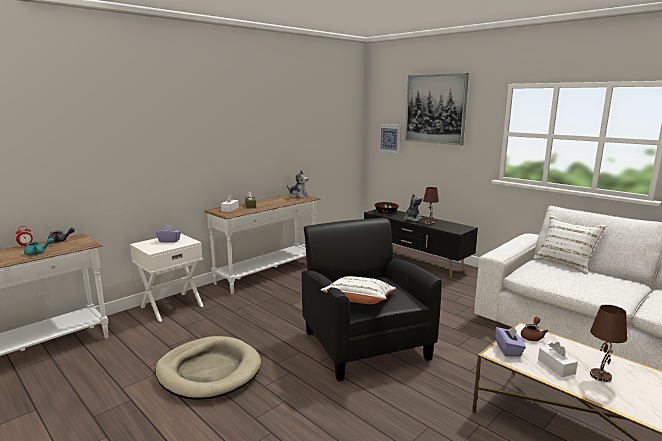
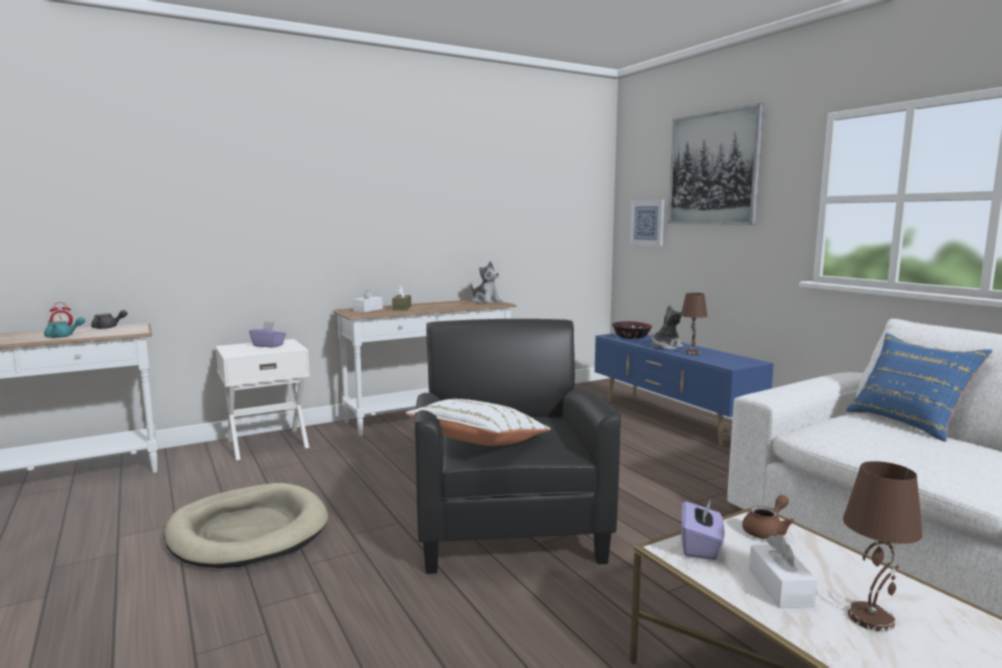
camera: 15 degrees right, 5 degrees down
(415, 261) = (671, 419): black tv stand -> blue tv stand
(565, 263) = (909, 423): white pillow -> blue pillow

